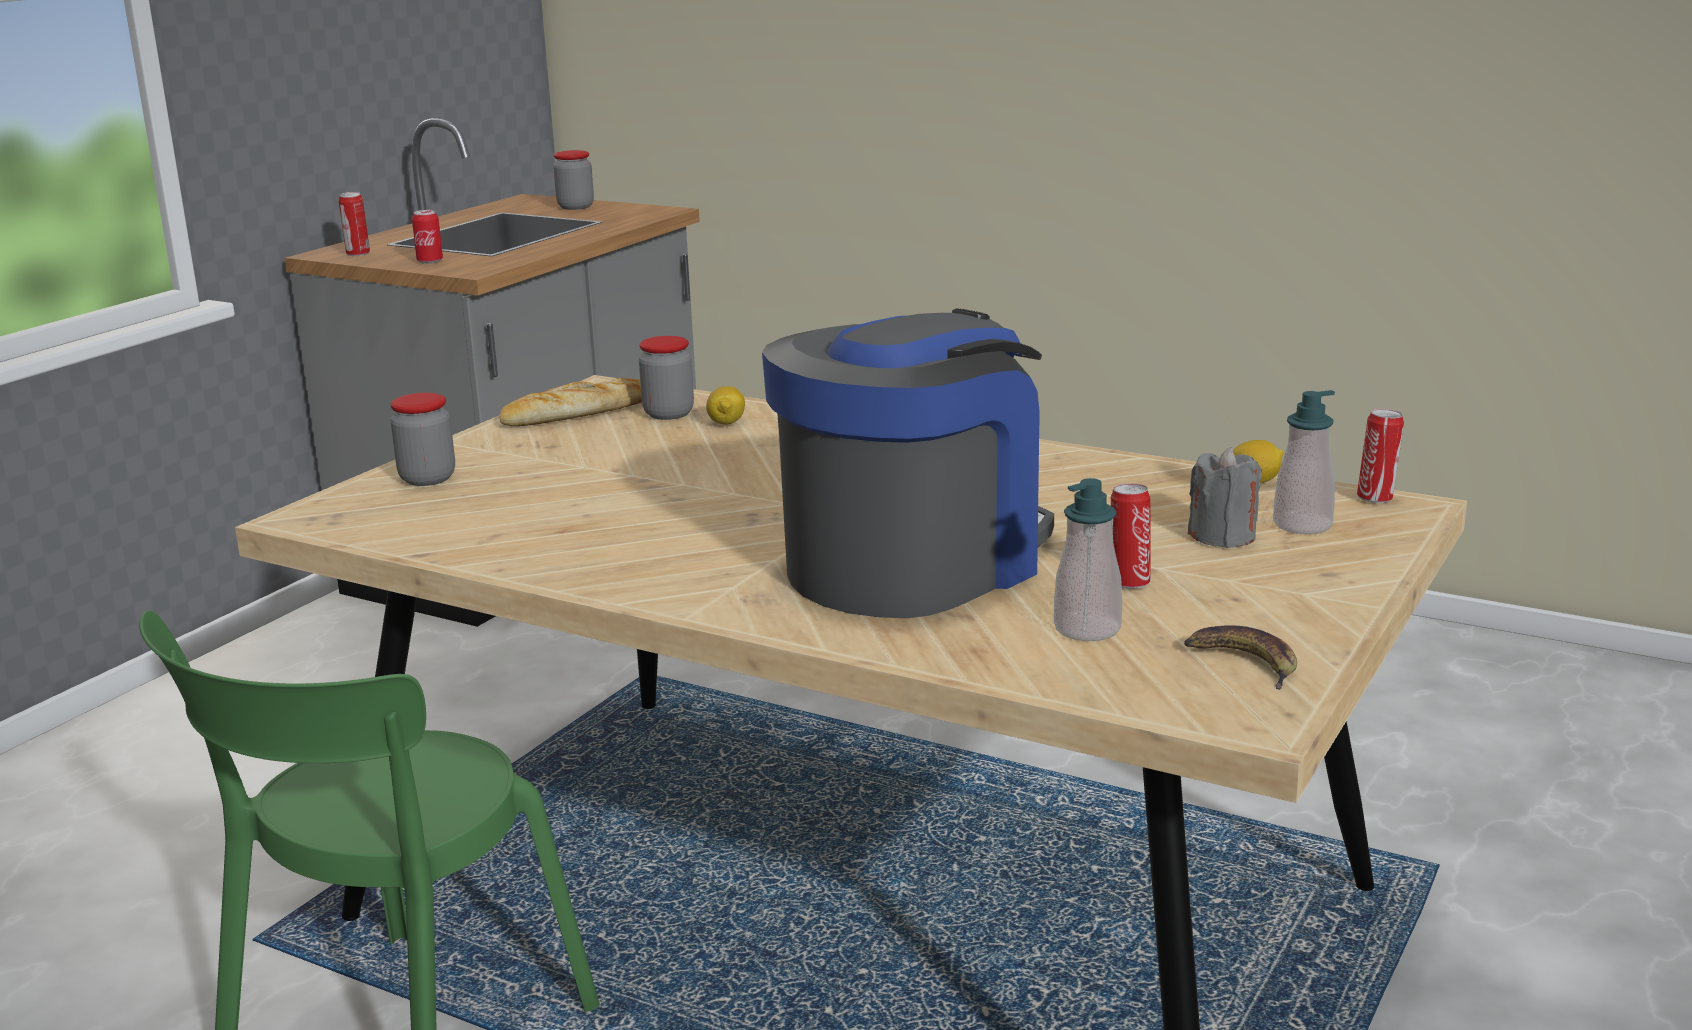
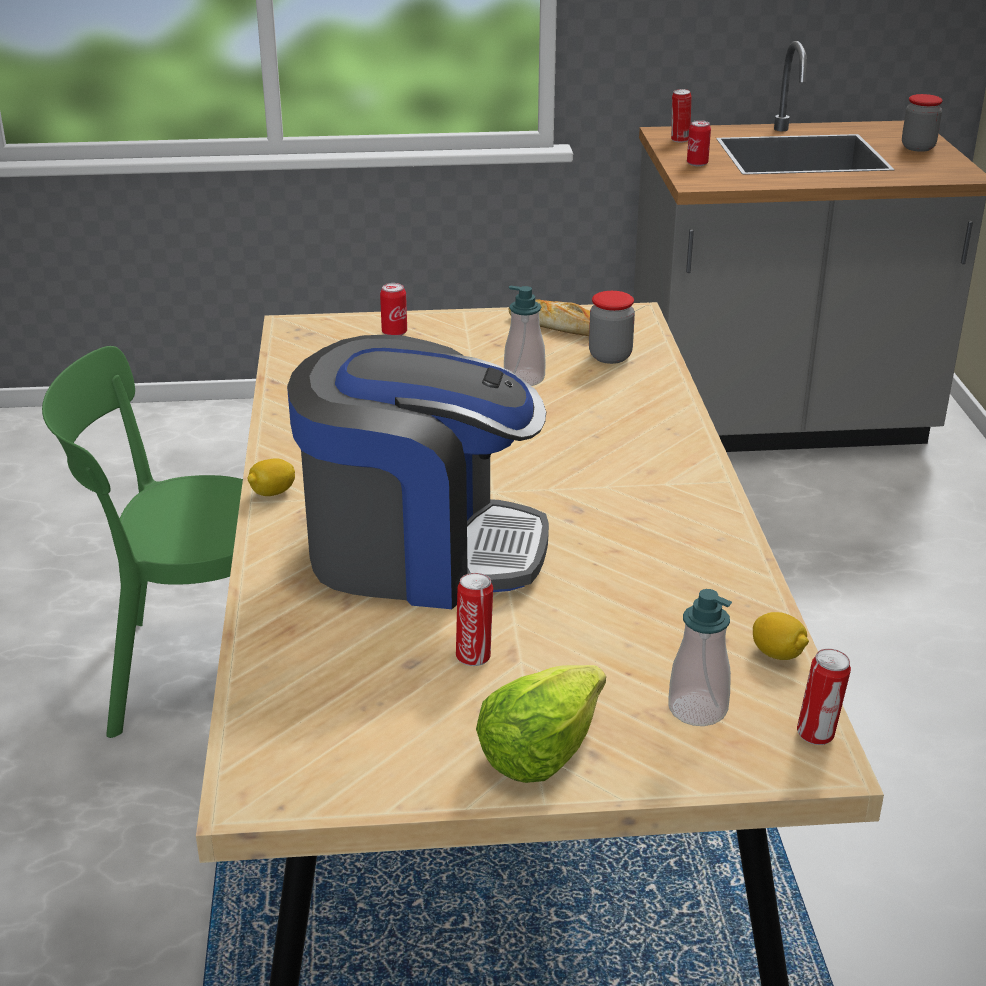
camera: 55 degrees right, 10 degrees up
(427, 478) = (394, 333): jar -> can
(726, 423) = (618, 383): lemon -> lemon (272, 493)
(1087, 629) = (365, 664): soap dispenser -> soap dispenser (524, 378)
(1223, 536) = (622, 674): grey candle -> none
(1243, 662) = (361, 757): banana -> none
(1302, 590) = (539, 749): none -> lettuce

